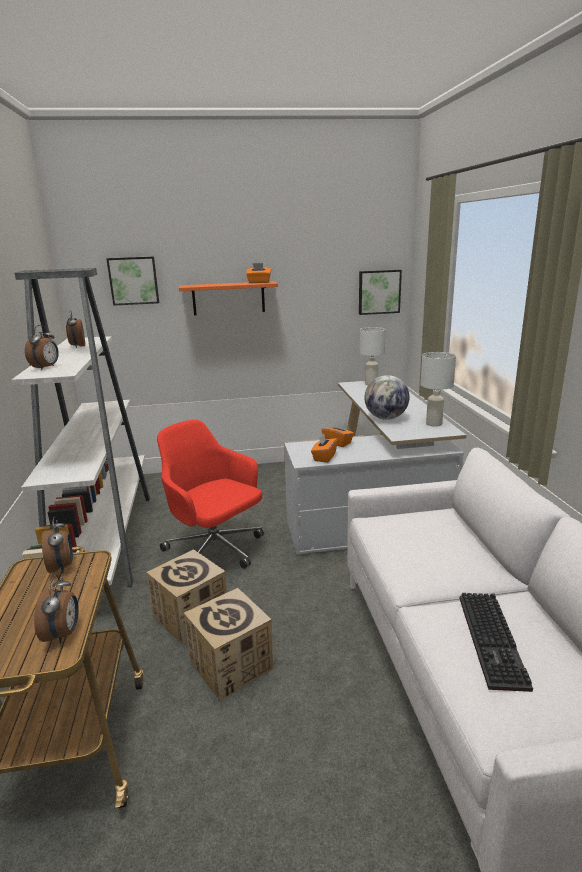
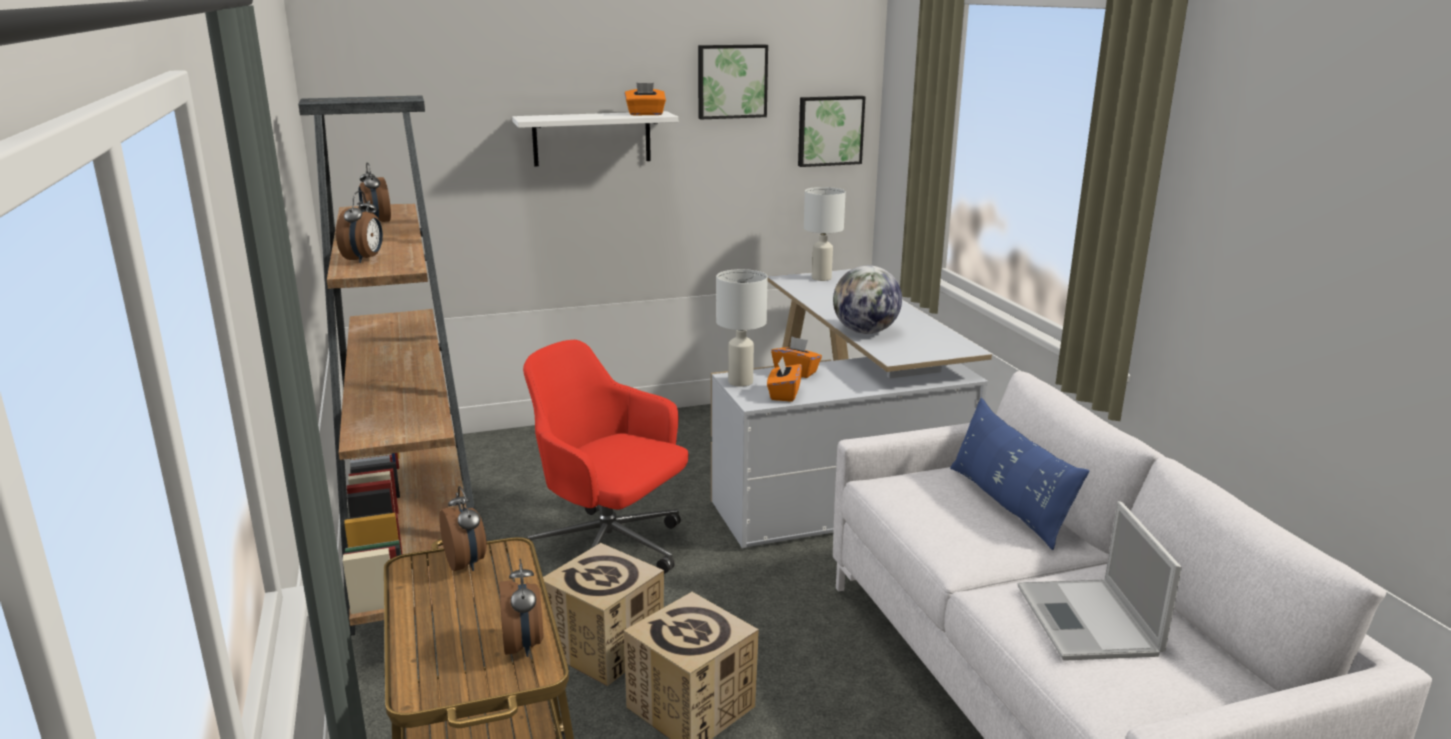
camera: 10 degrees left, 0 degrees up
(104, 538) = (414, 542): white bookcase -> brown bookcase
(133, 280) = (434, 108): picture -> picture (731, 81)
(228, 298) = (592, 138): orange shelf -> white shelf
(433, 423) = (939, 338): white table lamp -> white table lamp (740, 381)
(457, 541) = (1008, 504): none -> blue pillow
(495, 642) = (1089, 622): keyboard -> laptop

